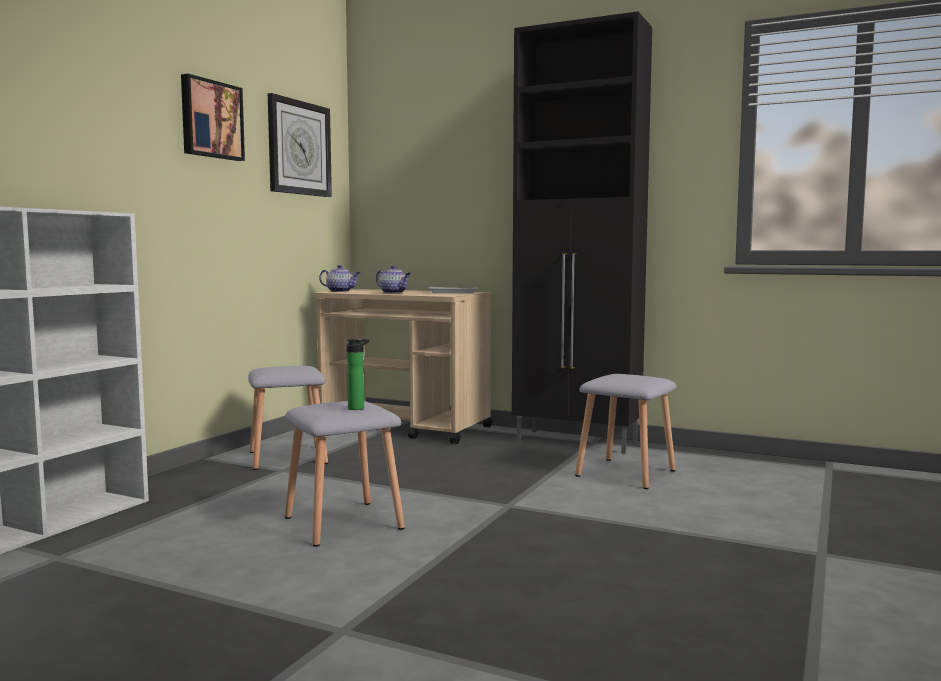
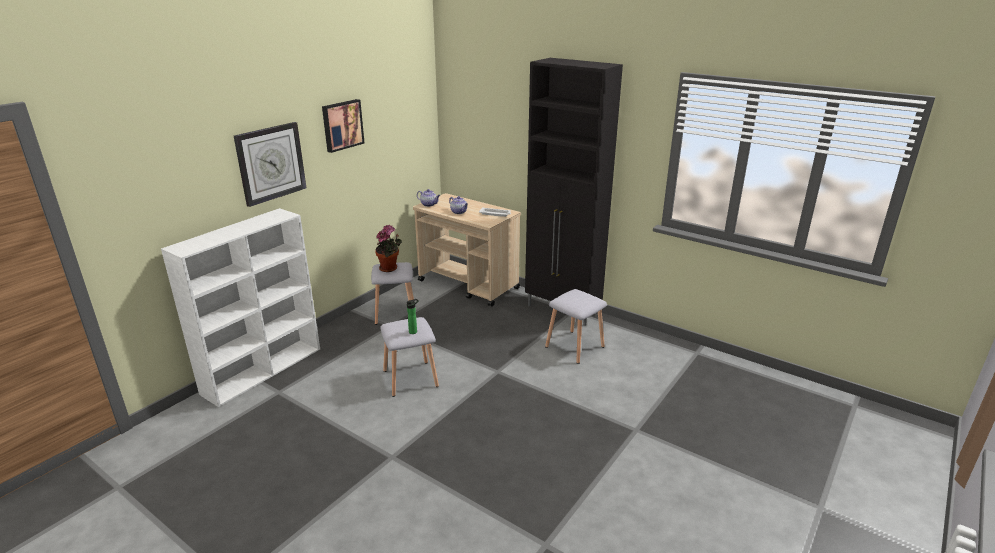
camera: 10 degrees right, 20 degrees up
(283, 368) = (390, 268): none -> potted plant
(299, 148) = (401, 117): wall clock -> wall clock (270, 163)

